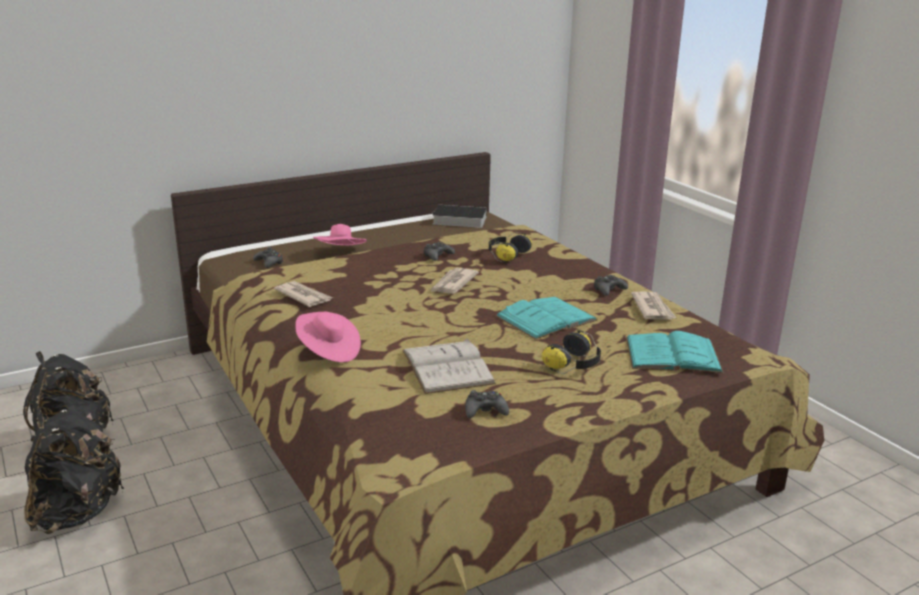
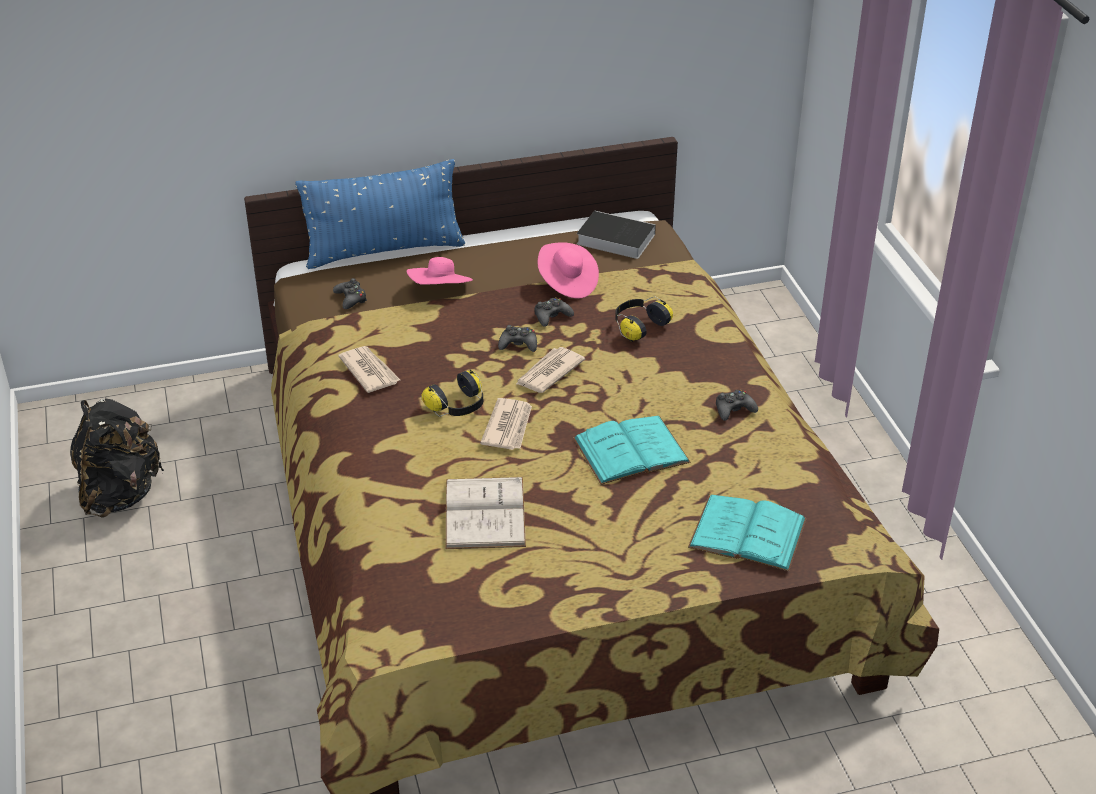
camera: 15 degrees right, 15 degrees up
(76, 513) = (113, 583): black backpack -> none
(285, 239) = (384, 251): none -> blue pillow
(328, 351) = (367, 468): pink hat -> pink hat (567, 283)
(485, 411) = (498, 583): black game controller -> black game controller (518, 344)
(574, 365) = (625, 531): headphones -> headphones (458, 406)
(652, 308) = (769, 451): newspaper -> newspaper (508, 427)

